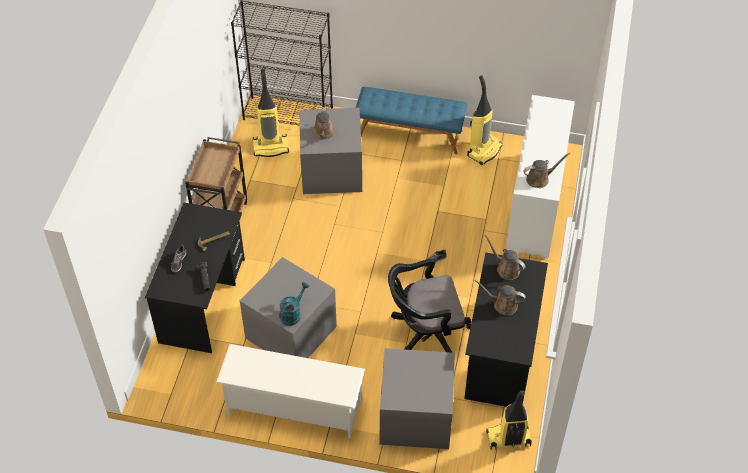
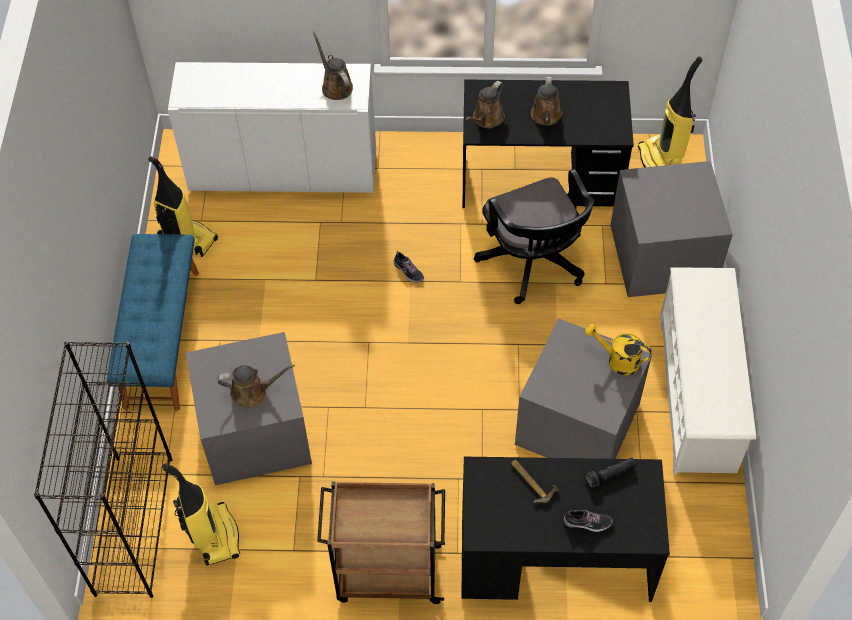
camera: 100 degrees left, 5 degrees up
(293, 313) = (617, 360): turquoise watering can -> yellow watering can

